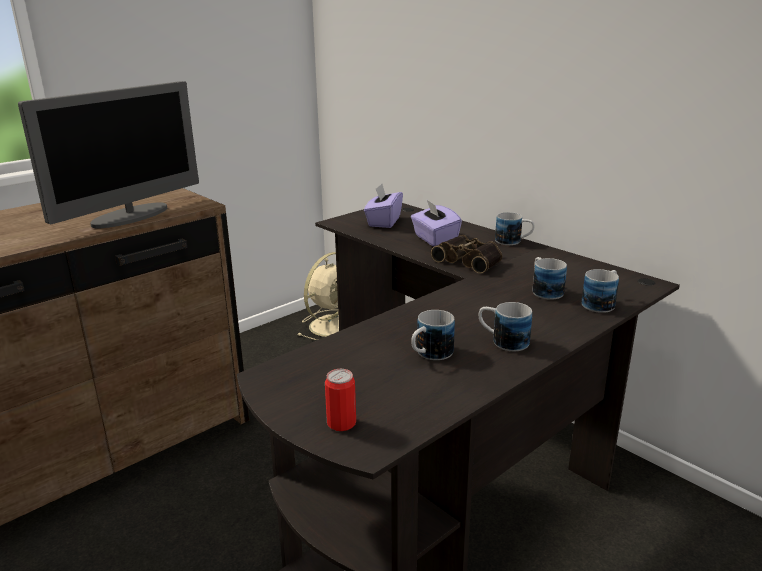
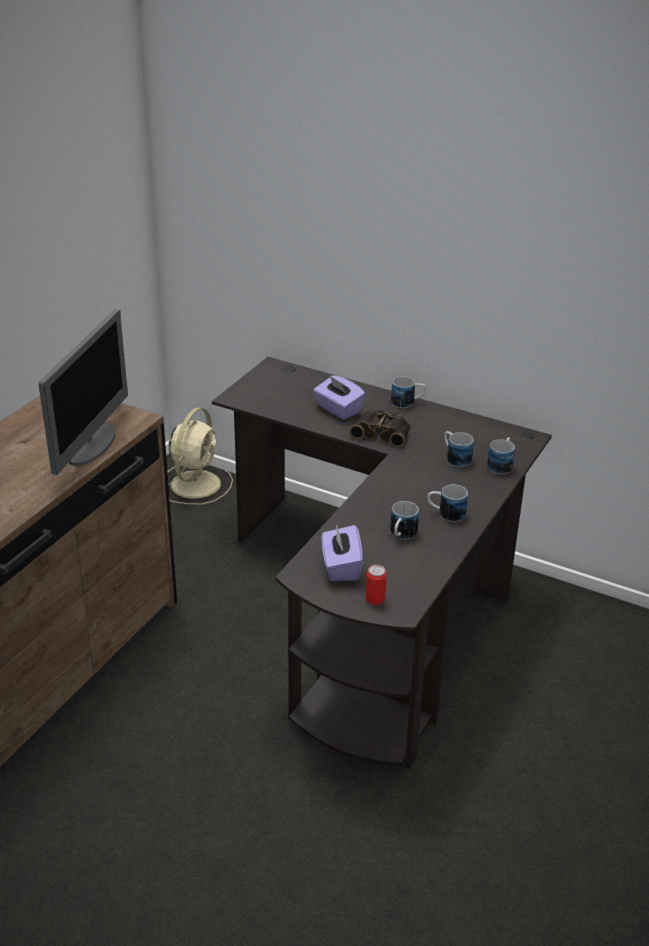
camera: 20 degrees left, 10 degrees up
(383, 222) = (277, 391): purple tissue box -> purple tissue box (341, 567)

